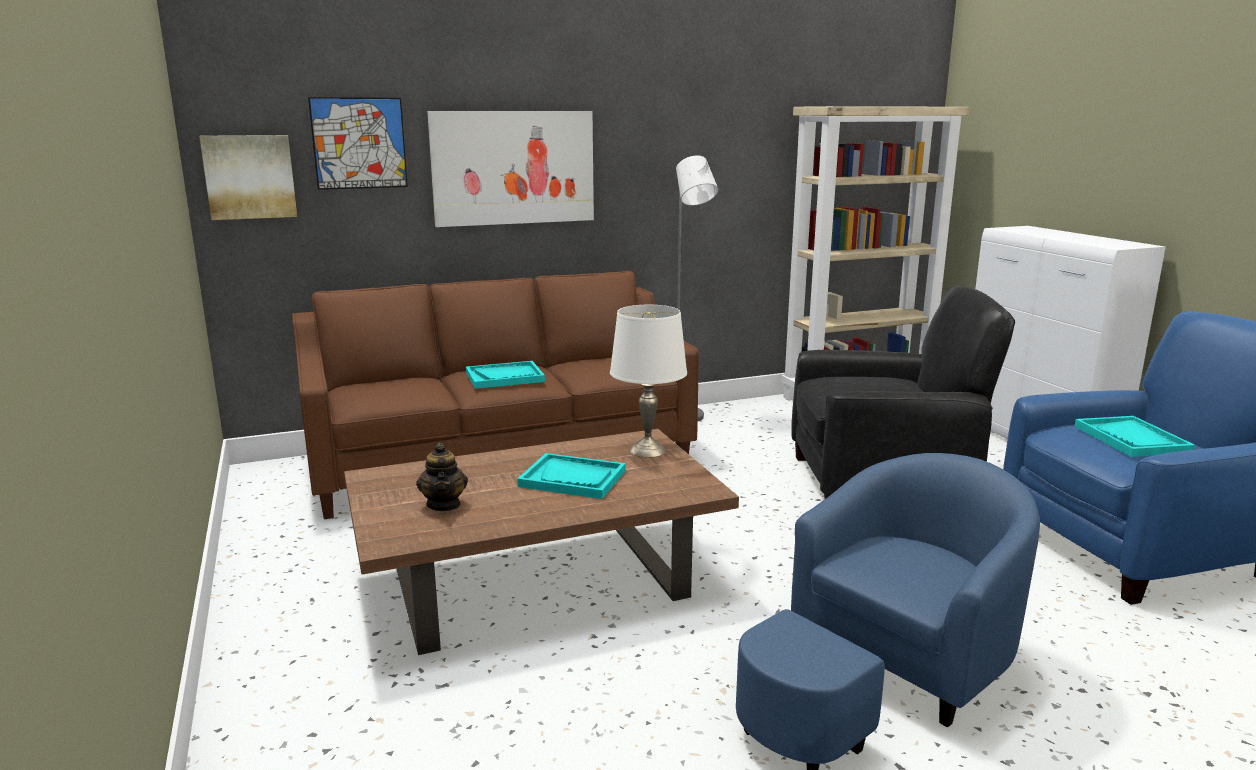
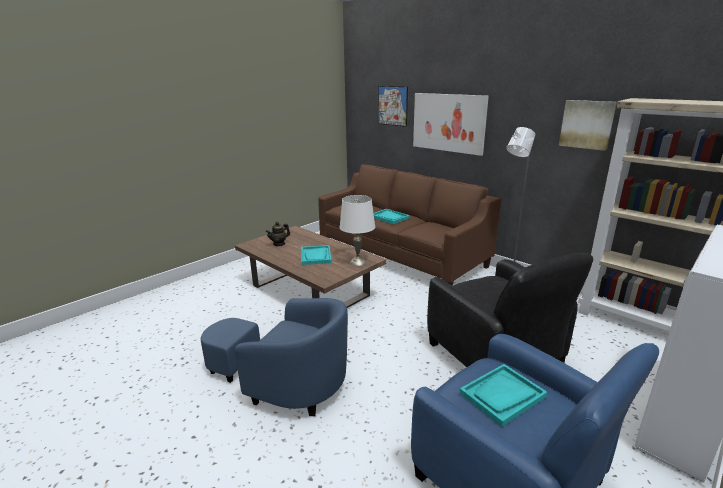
camera: 65 degrees right, 5 degrees up
(250, 177) = (360, 116): picture -> picture (586, 124)

